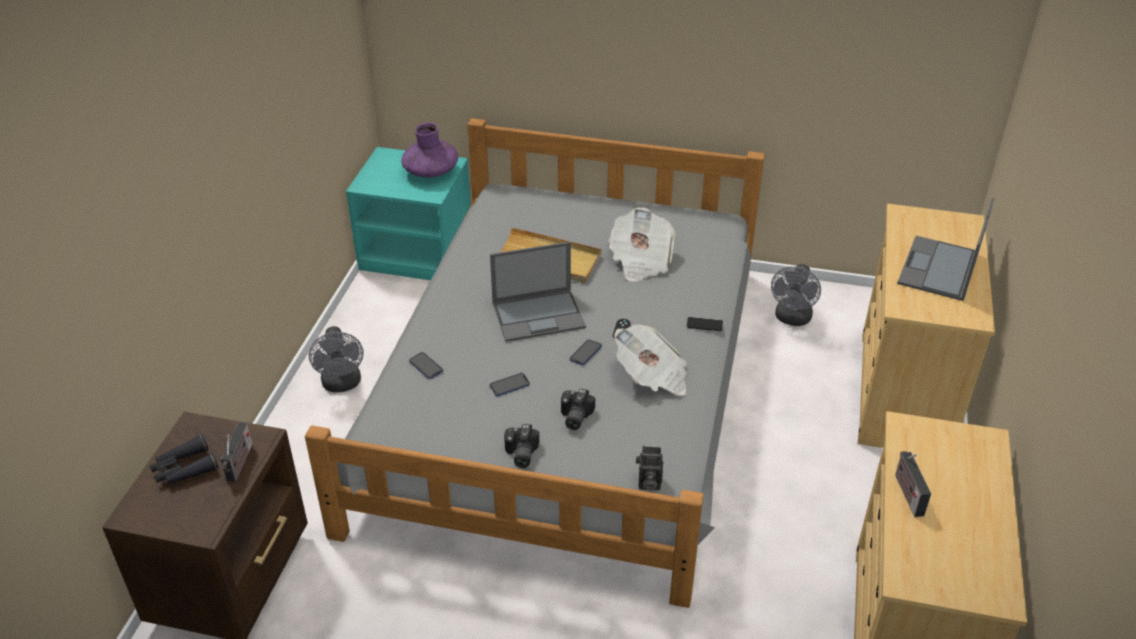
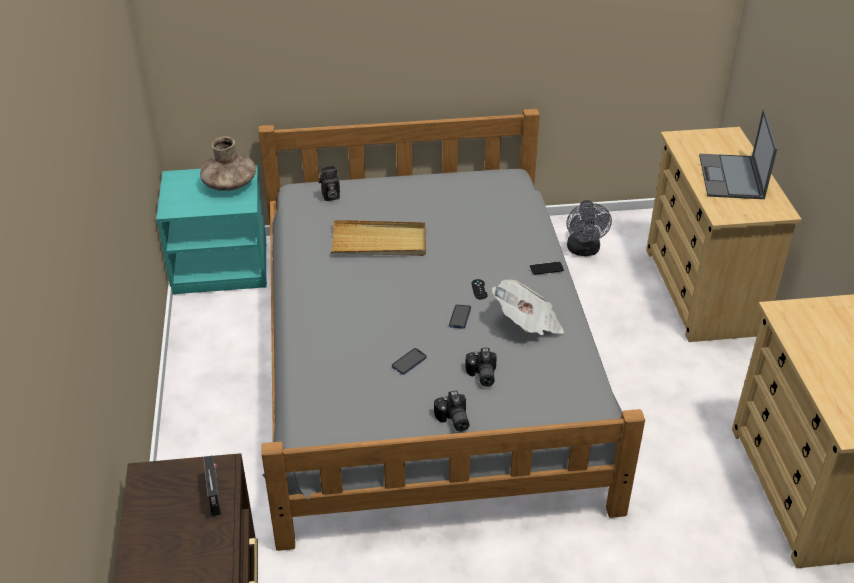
camera: 20 degrees left, 0 degrees up
(184, 469) = (162, 517): black binoculars -> none
(342, 384) = (214, 405): grey fan -> none
(426, 366) = (323, 364): phone -> none
(430, 172) = (229, 184): purple vase -> brown vase
(539, 315) = (400, 293): laptop -> none
(640, 261) = (461, 225): newspaper -> none
(648, 483) = (575, 415): camera -> camera (330, 196)
(907, 493) = (812, 363): radio -> none

